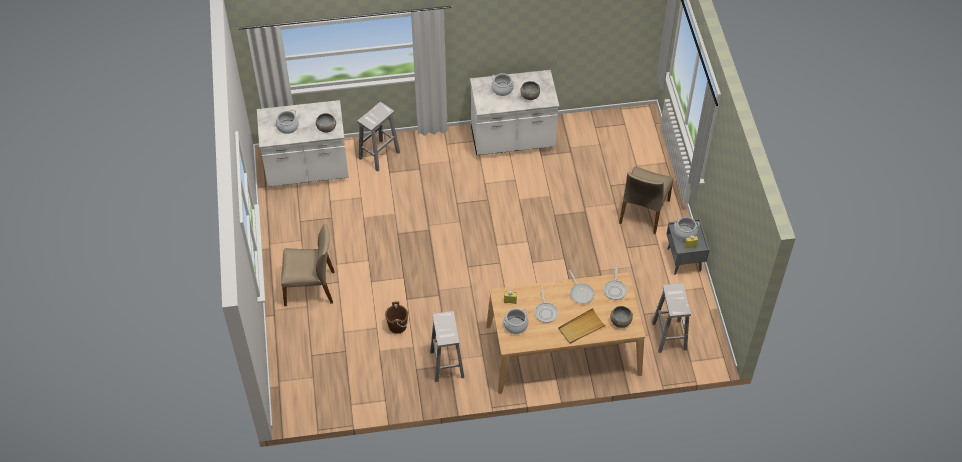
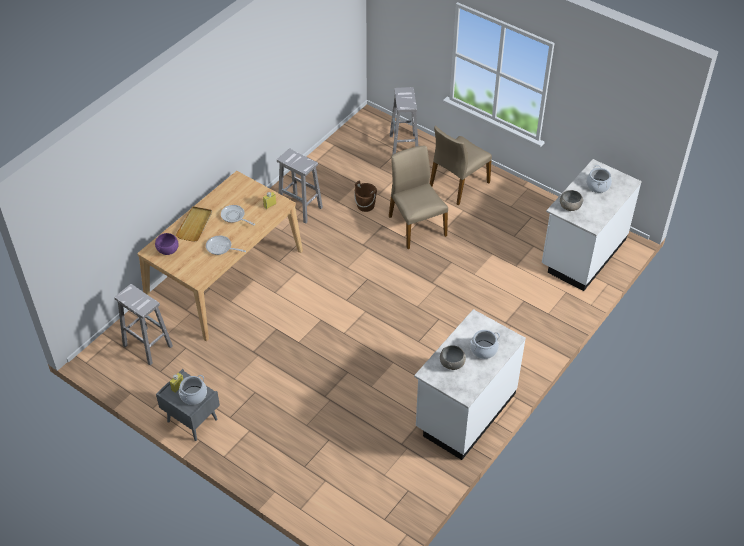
camera: 135 degrees right, 5 degrees down
(379, 155) = (551, 308): white stool -> white stool (404, 146)
(515, 325) = (247, 193): cooking pot -> none
(615, 289) = (195, 269): frying pan -> none
(620, 321) = (168, 249): grey bowl -> purple bowl
(643, 212) = (272, 437): beige chair -> beige chair (416, 225)

